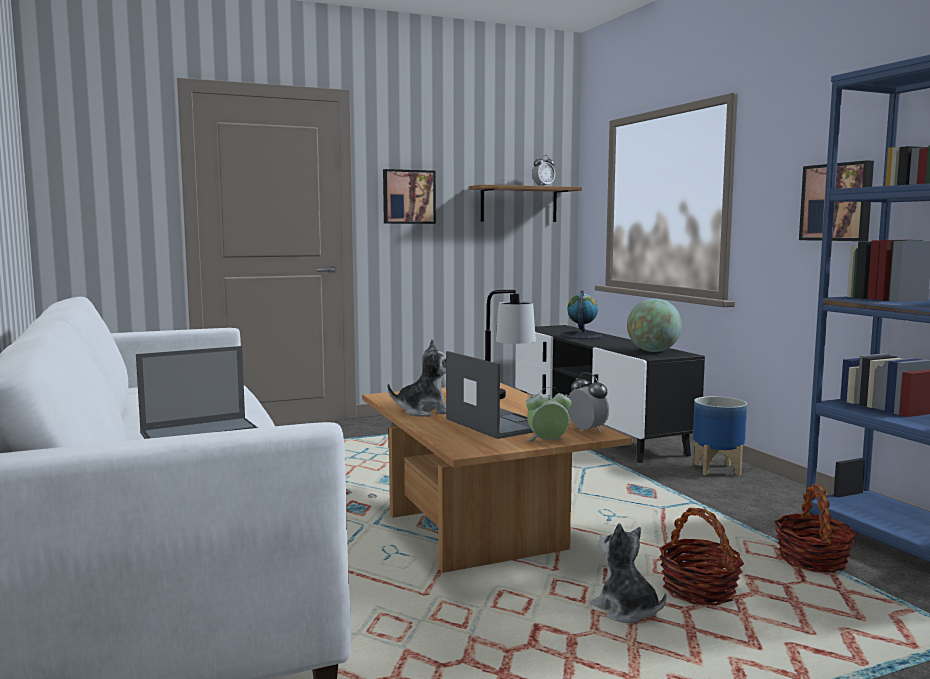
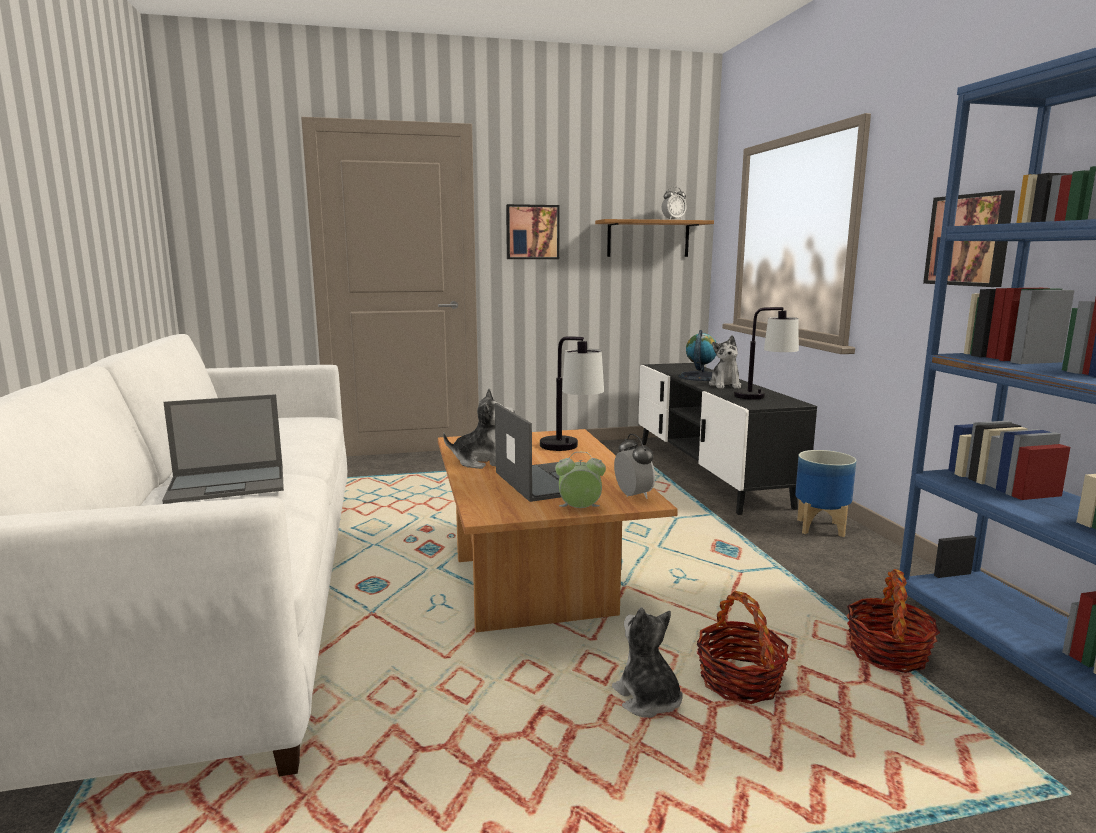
camera: 10 degrees right, 5 degrees up
(610, 342) = (725, 385): none -> plush toy
(653, 351) = (763, 398): globe -> table lamp

